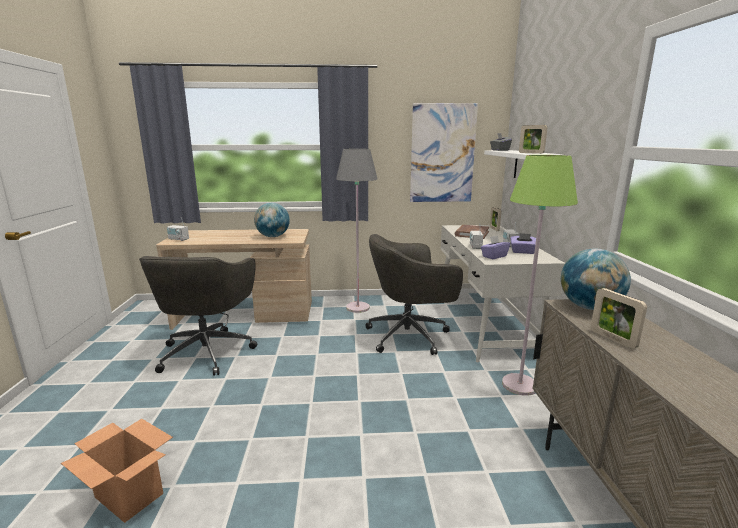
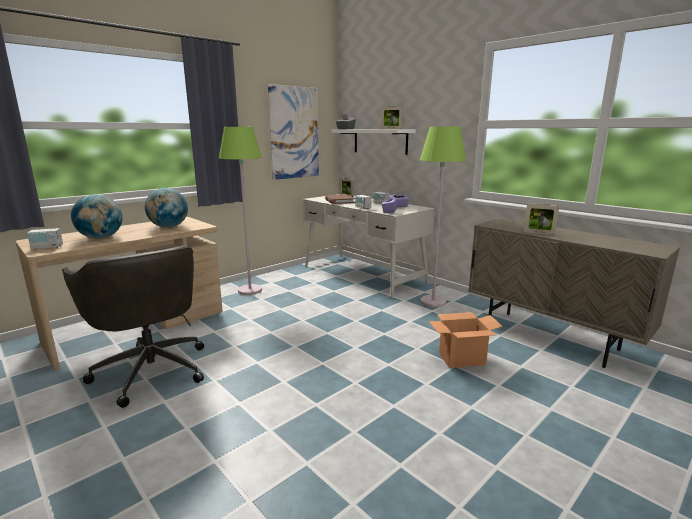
camera: 40 degrees left, 0 degrees up
(128, 495) = (279, 491): cardboard box -> cardboard box (461, 359)
(357, 307) = (250, 290): grey floor lamp -> green floor lamp
(410, 335) = (325, 296): grey office chair -> none
(589, 307) = (500, 224): globe -> globe (101, 238)

